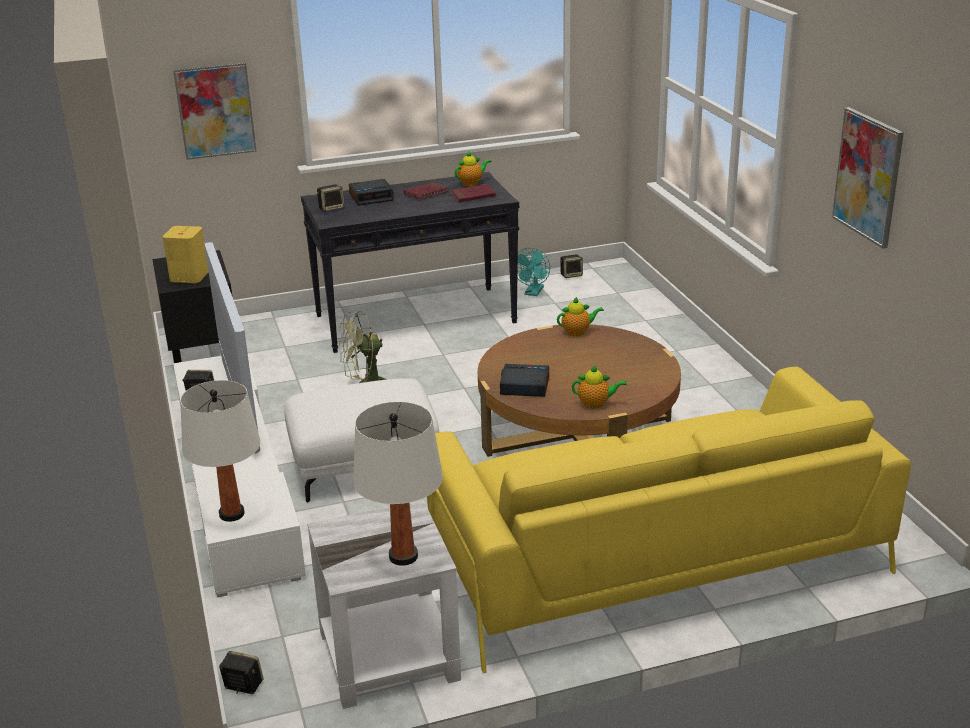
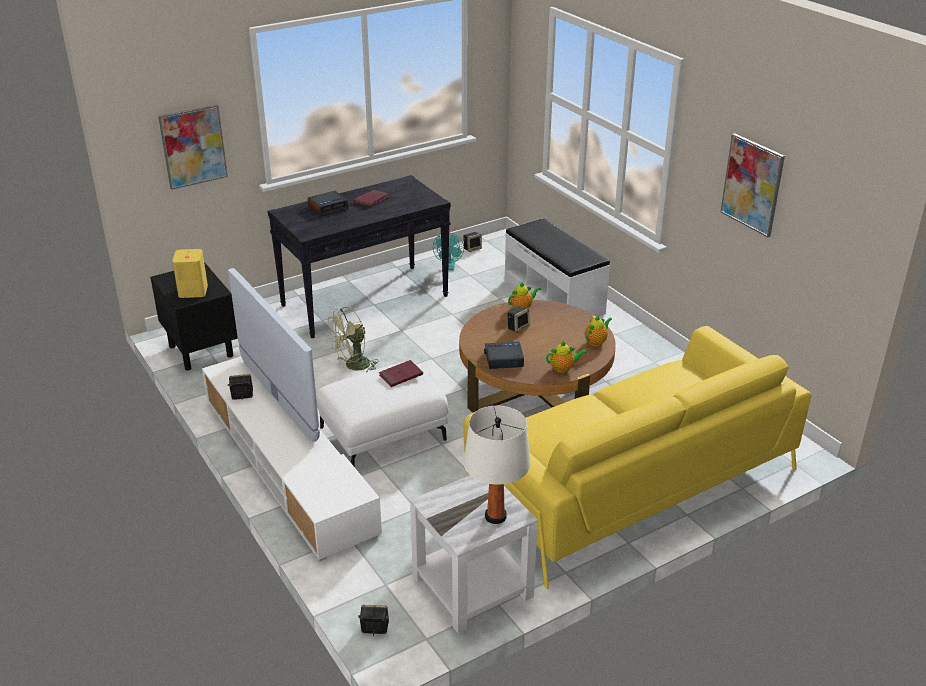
camera: 15 degrees left, 5 degrees up
(232, 514) = (322, 495): white table lamp -> none
(331, 208) = (301, 221): speaker -> speaker (518, 327)
(471, 183) = (403, 187): teapot -> teapot (596, 342)
(473, 195) = (410, 199): red book -> red book (401, 375)
(650, 335) = (554, 296): none -> white bench

